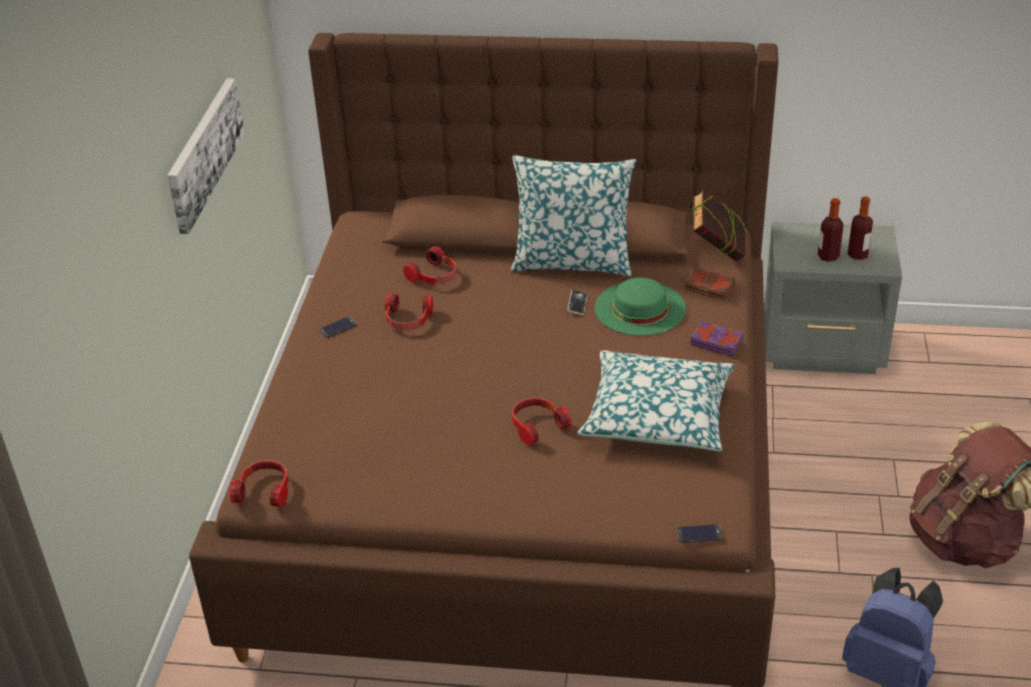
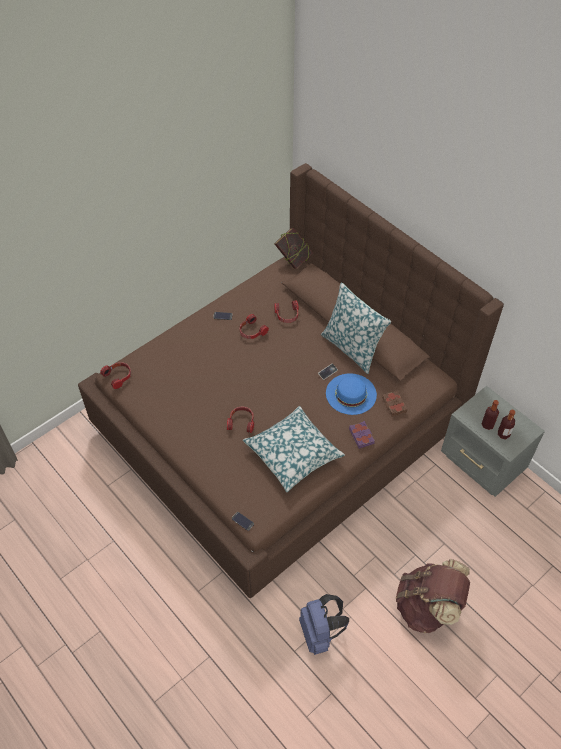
camera: 40 degrees right, 15 degrees up
(203, 152) = (190, 208): picture -> none
(640, 308) = (351, 394): green hat -> blue hat
(717, 252) = (422, 388): book -> book (293, 260)

